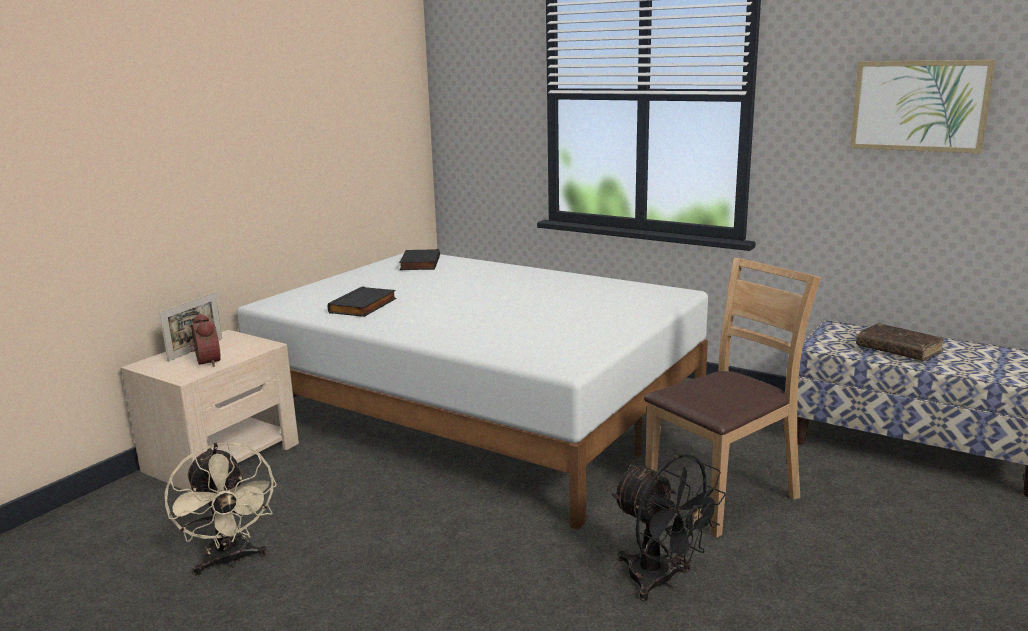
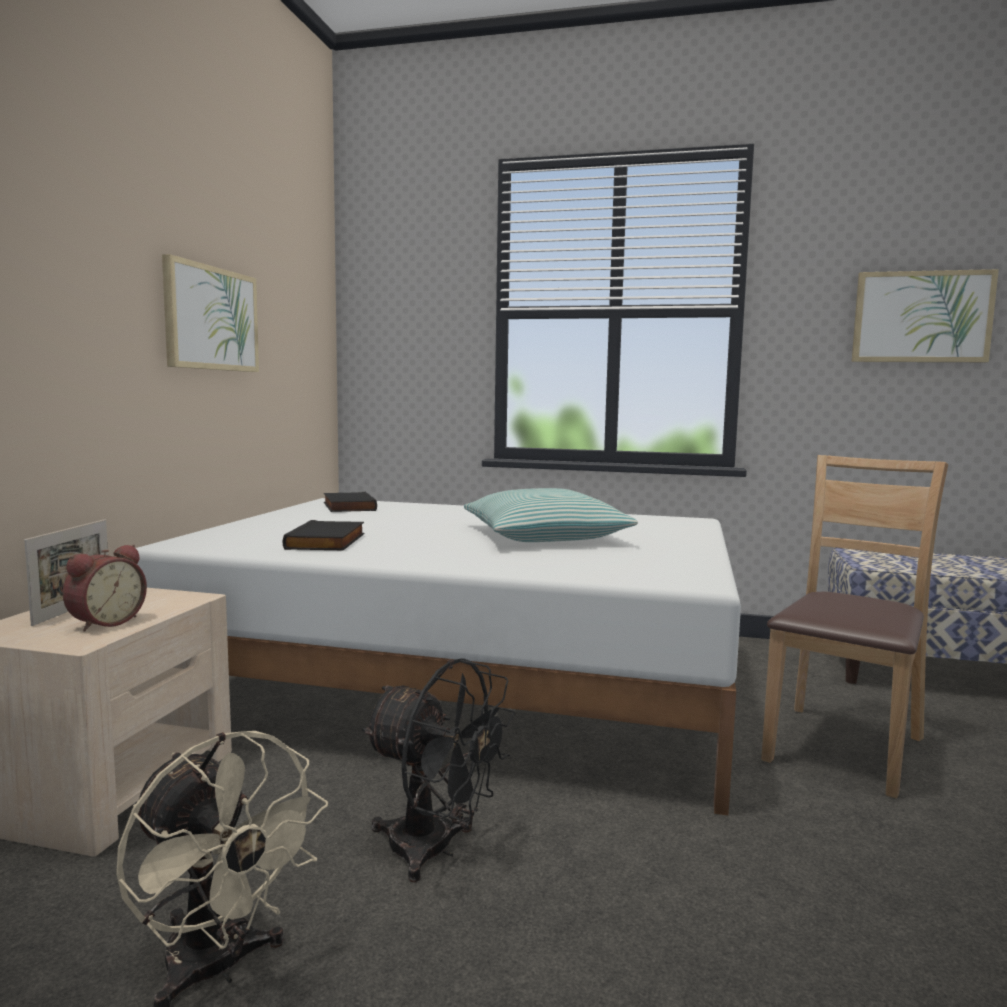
camera: 20 degrees left, 10 degrees down
(205, 362) = (105, 622): alarm clock -> alarm clock turned 75 degrees clockwise
(299, 131) = (211, 319): none -> picture
(525, 307) = (545, 536): none -> pillow
(661, 581) = (904, 869): black fan -> black fan (435, 850)
(898, 350) = (945, 565): brown book -> none

